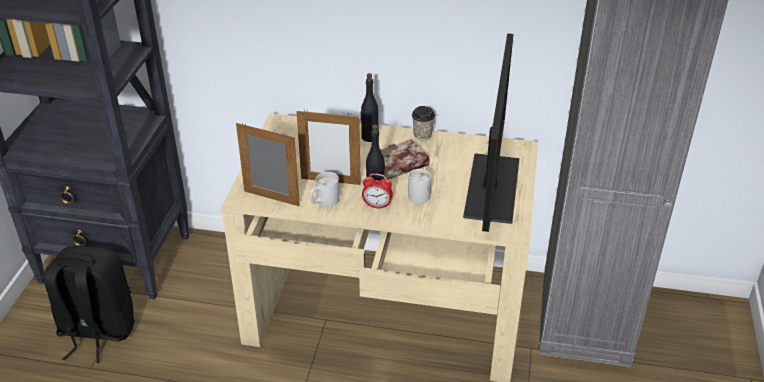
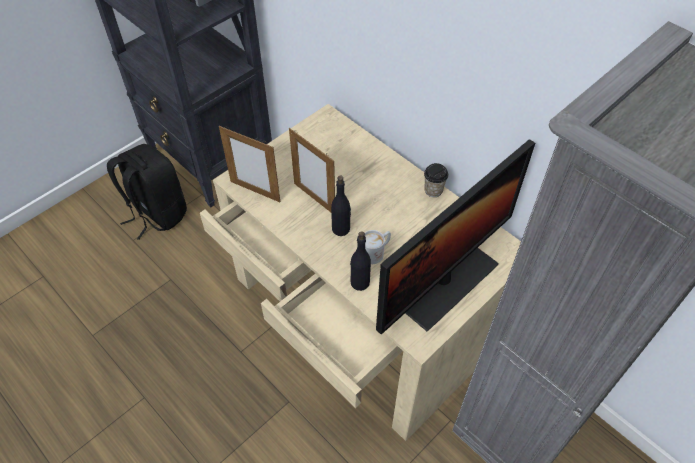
camera: 35 degrees right, 15 degrees up
(271, 198) = (255, 191): picture frame -> picture frame turned 150 degrees clockwise
(324, 202) = (291, 217): white mug -> none
(369, 137) = (386, 169): black bottle -> black bottle (359, 282)
(377, 206) = (329, 245): alarm clock -> none
(399, 165) = (384, 212): book -> none

